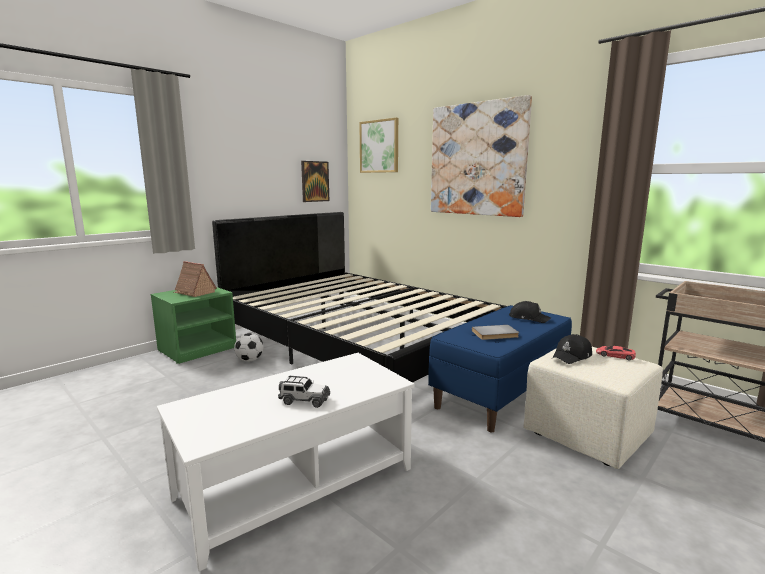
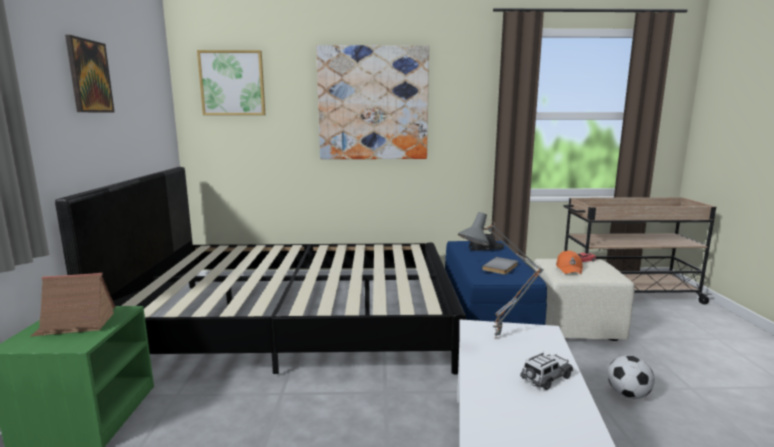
camera: 45 degrees left, 0 degrees up
(250, 360) = (208, 394): football -> football (628, 395)
(315, 181) = (150, 127): picture -> picture (89, 76)
(344, 371) = (497, 339): none -> grey table lamp
(572, 356) = (569, 268): black cap -> orange cap

